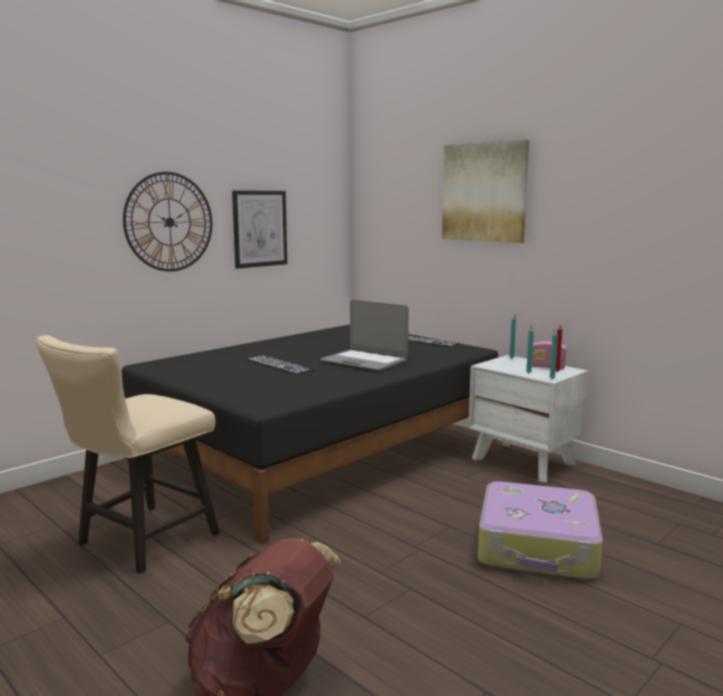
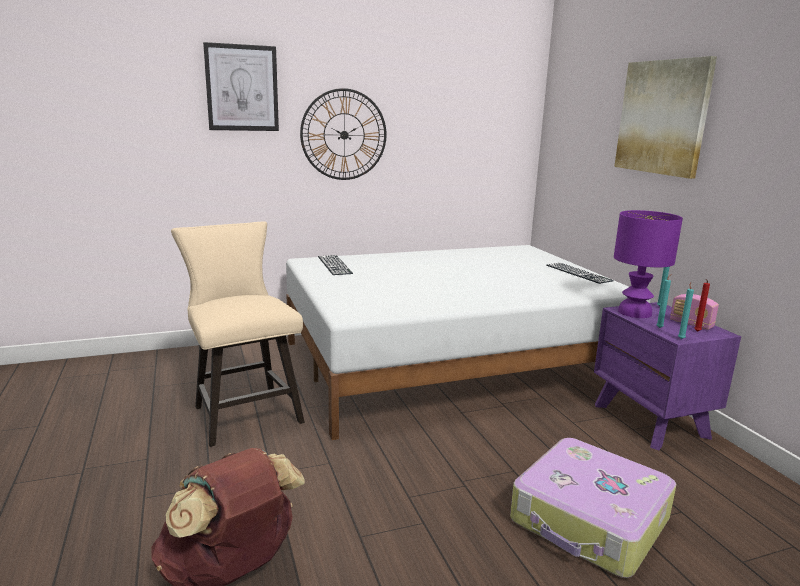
camera: 25 degrees right, 5 degrees up
(140, 542) = (243, 411): beige chair -> beige chair turned 90 degrees clockwise
(260, 228) = (436, 144): picture -> picture (242, 88)
(279, 365) = (409, 277): keyboard -> keyboard (334, 265)
(321, 452) = (450, 364): black bed -> white bed
(364, 361) = (491, 286): laptop -> none
(498, 365) = (635, 312): none -> purple table lamp
(524, 461) = (651, 421): white nightstand -> purple nightstand

